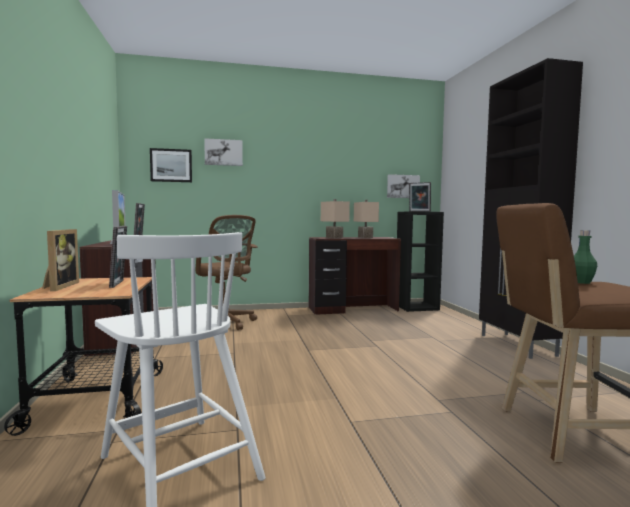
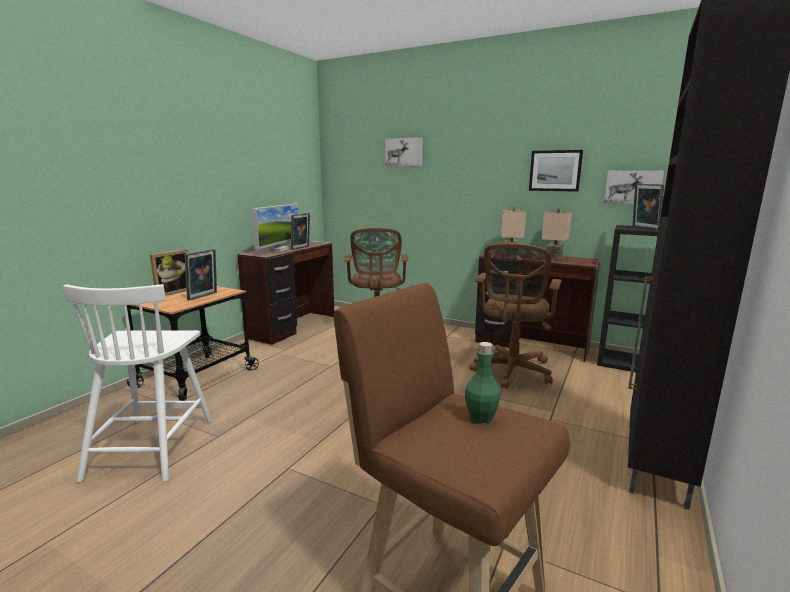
camera: 40 degrees right, 10 degrees up
(171, 165) = (359, 168): picture -> picture (555, 170)
(372, 325) = (511, 372): none -> brown office chair

